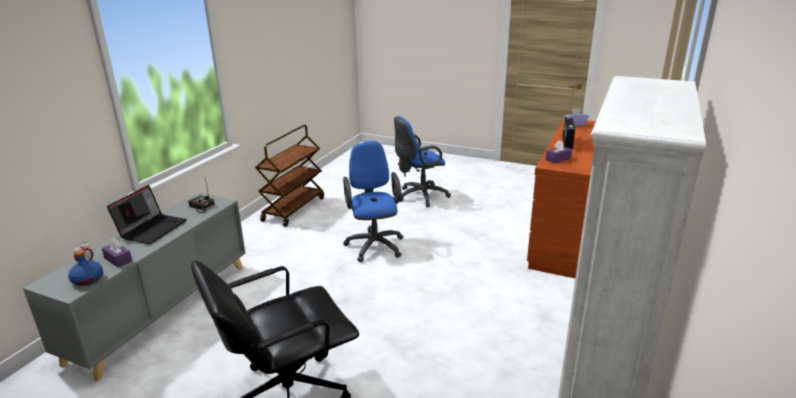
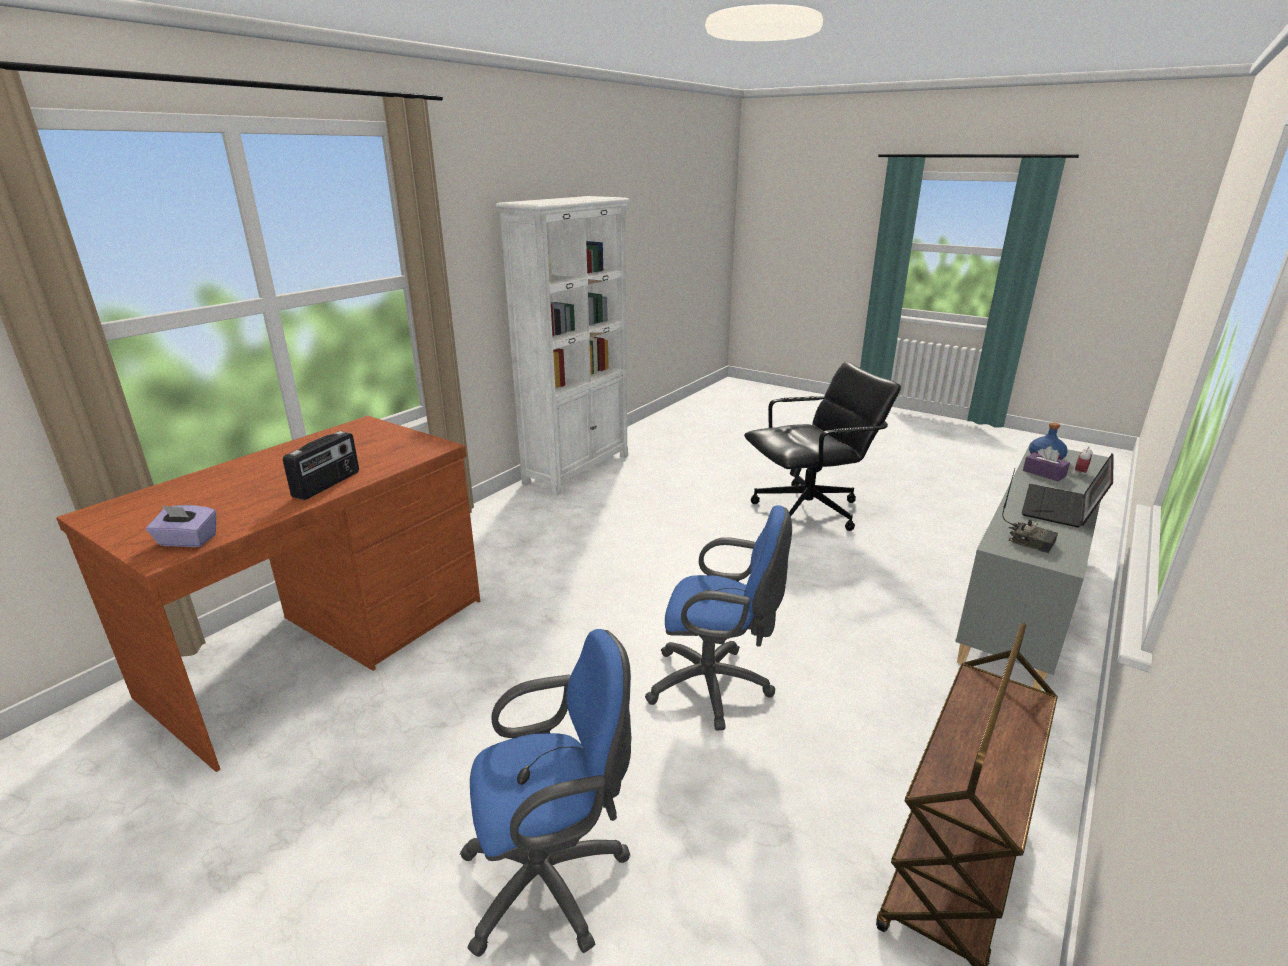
camera: 170 degrees left, 0 degrees up
(374, 244) = (715, 686): blue office chair -> blue office chair turned 75 degrees counterclockwise
(558, 159) = (407, 454): purple tissue box -> none

